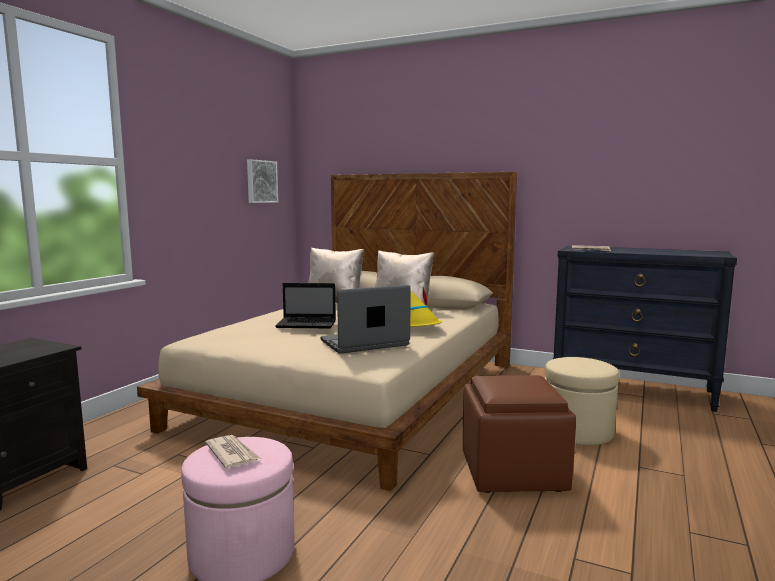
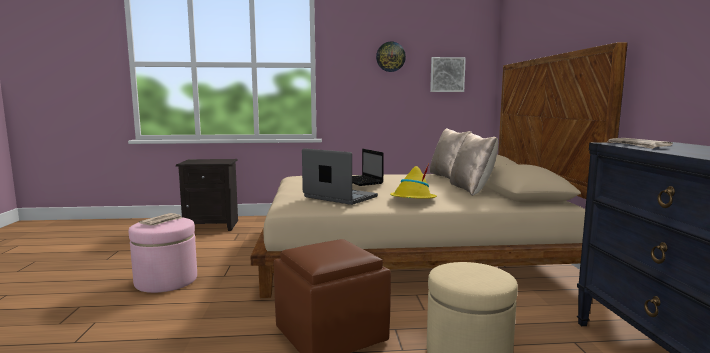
camera: 60 degrees right, 0 degrees up
(209, 155) = (390, 56): none -> wall clock

